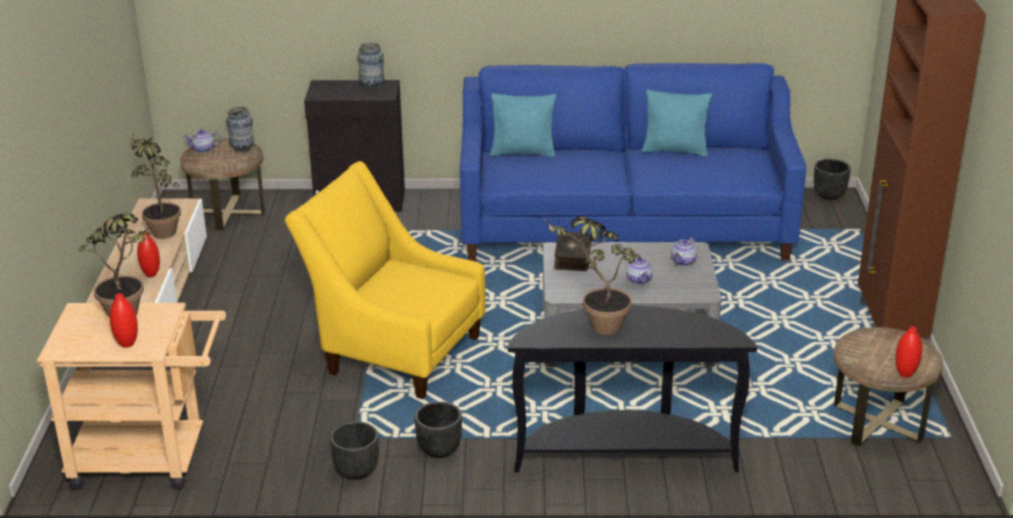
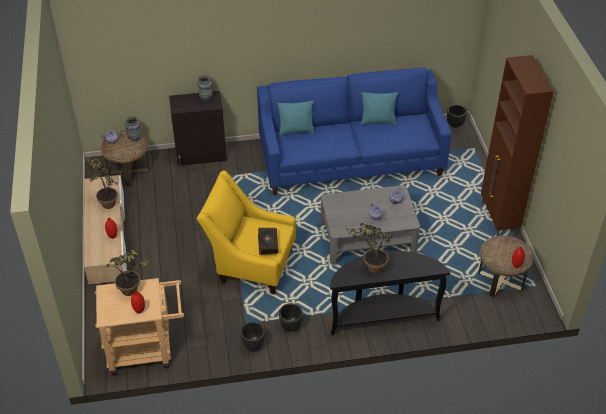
camera: 10 degrees left, 15 degrees up
(571, 258) = (338, 204): book -> book (267, 244)

